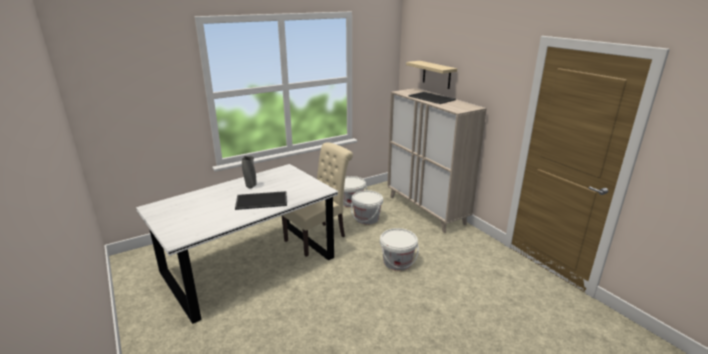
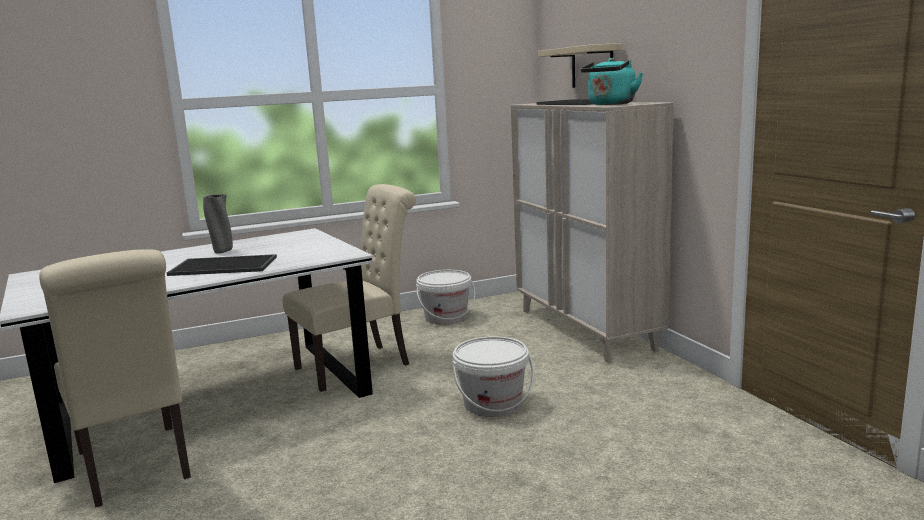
camera: 10 degrees right, 10 degrees down
(232, 311) = (136, 468): none -> beige chair
(367, 218) = (464, 340): white bucket -> none
(454, 106) = (610, 104): none -> turquoise kettle

